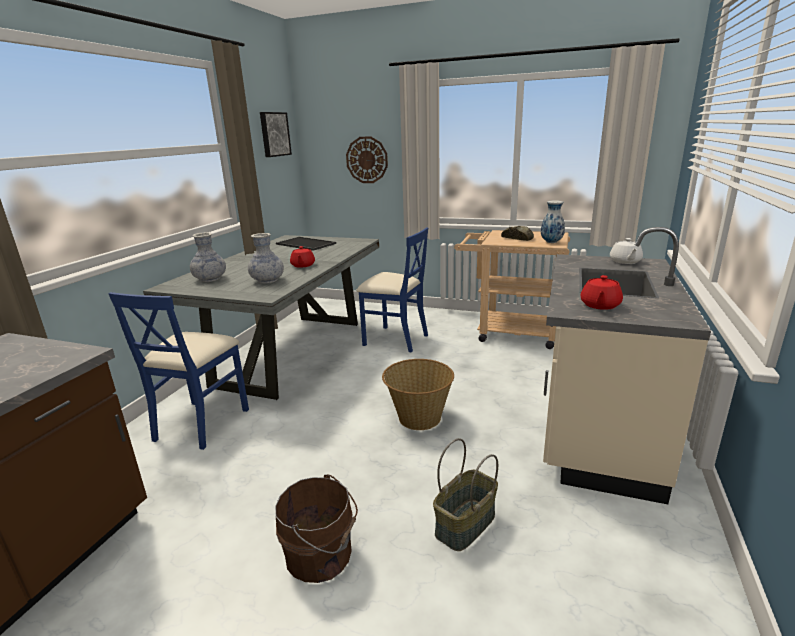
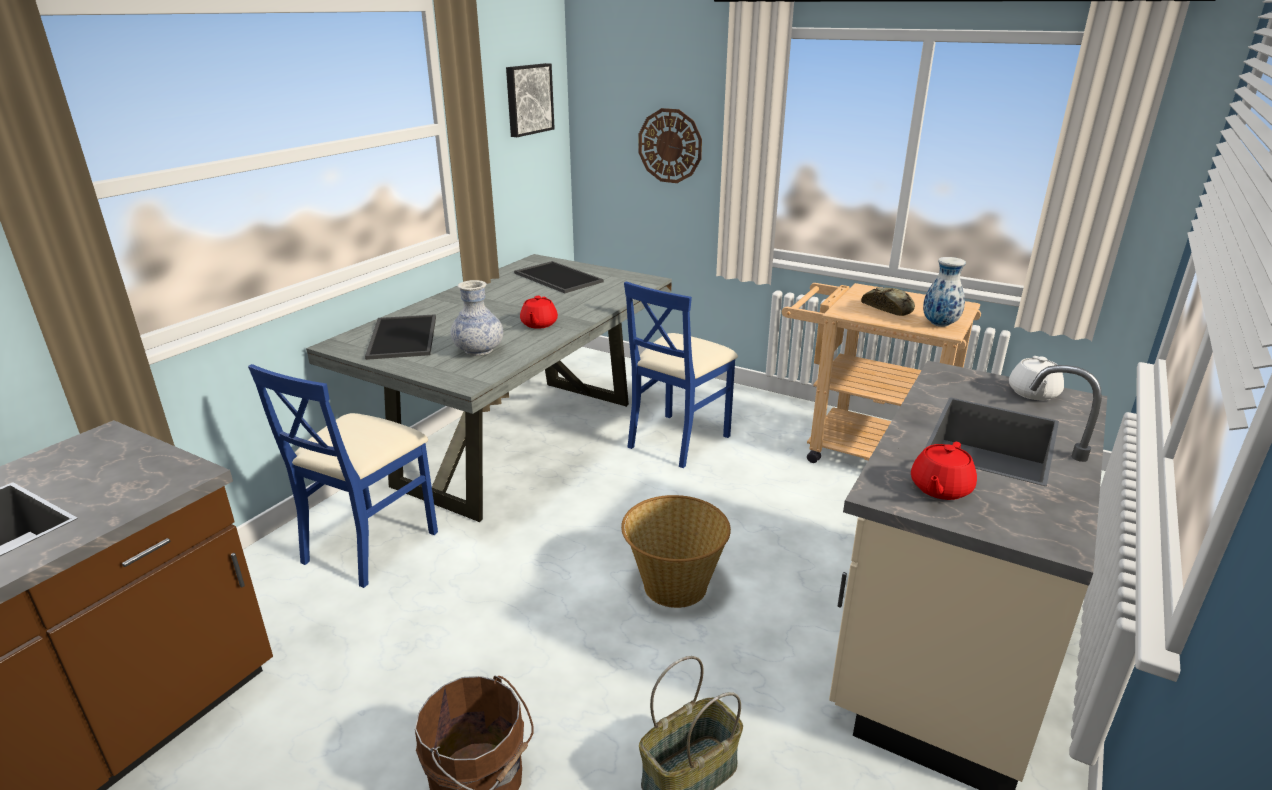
camera: 10 degrees right, 5 degrees up
(210, 279) = (401, 337): vase -> tray
(395, 339) = (678, 439): blue chair -> blue chair turned 90 degrees clockwise

